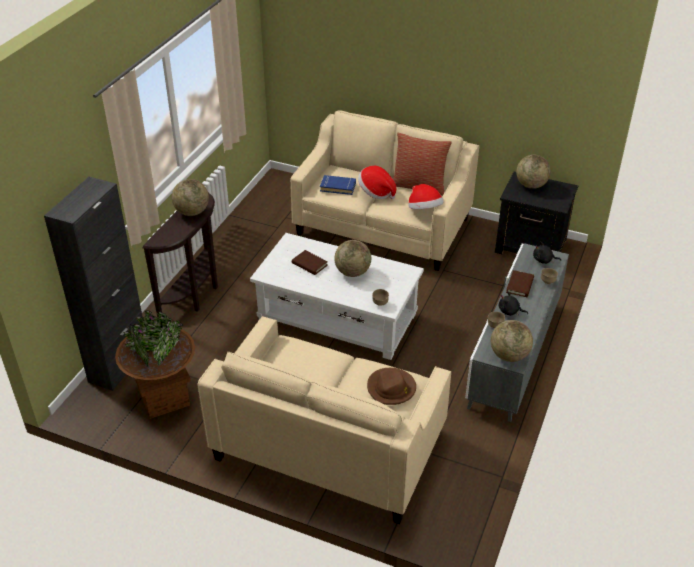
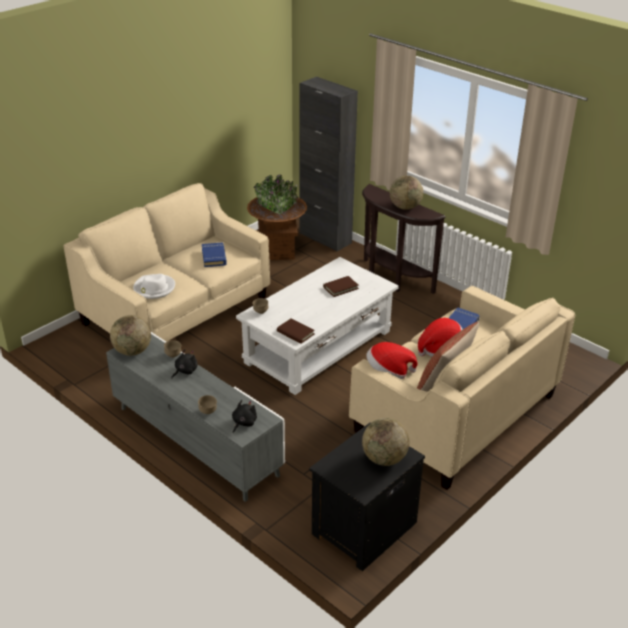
camera: 110 degrees right, 5 degrees down
(303, 363) = (214, 257): none -> blue book
(352, 272) = (314, 308): globe -> none
(391, 388) = (154, 288): brown hat -> white hat
(520, 285) = (216, 390): brown book -> brown book (295, 333)

